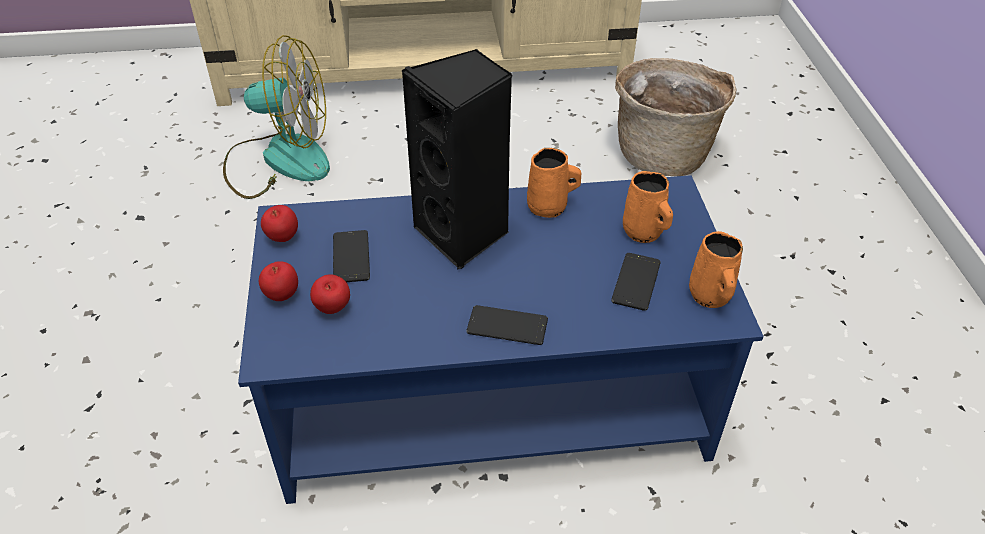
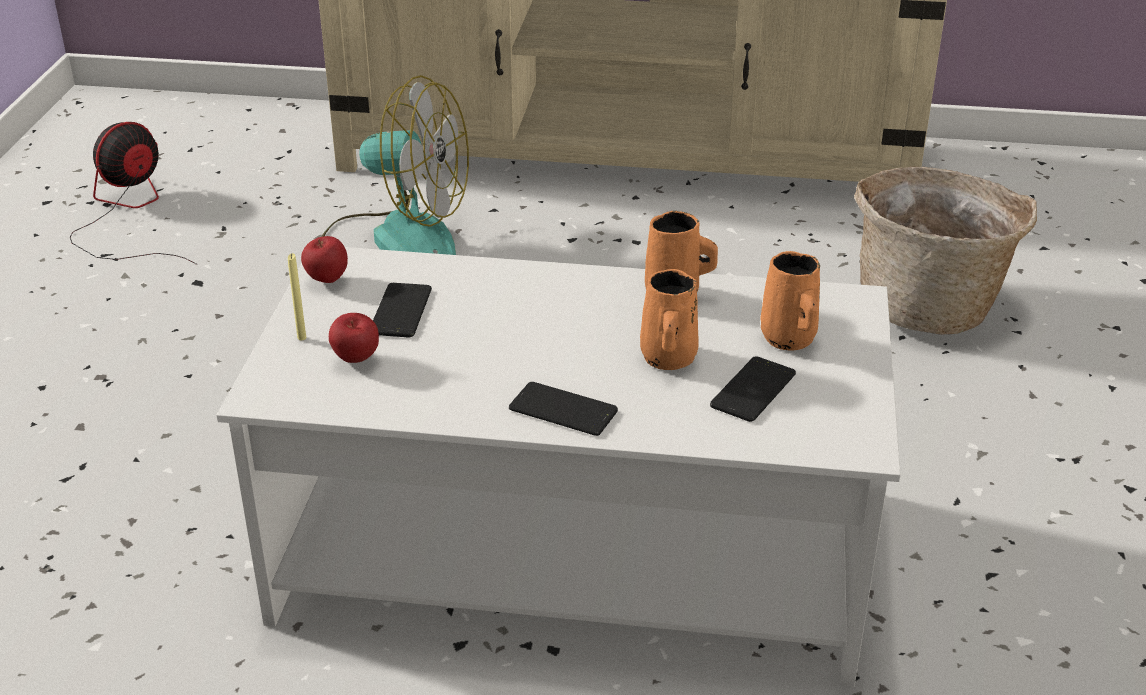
camera: 15 degrees right, 10 degrees down
(66, 166) = (129, 214): none -> fan
(282, 296) = (302, 338): apple -> yellow candle
(464, 235) = (551, 308): black speaker -> none
(488, 394) = (569, 552): blue coffee table -> white coffee table
(710, 296) = (847, 421): orange mug -> orange mug (668, 359)

